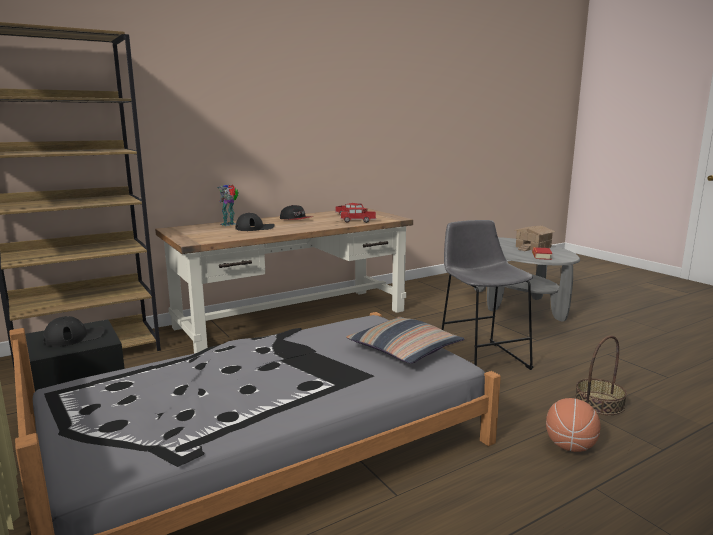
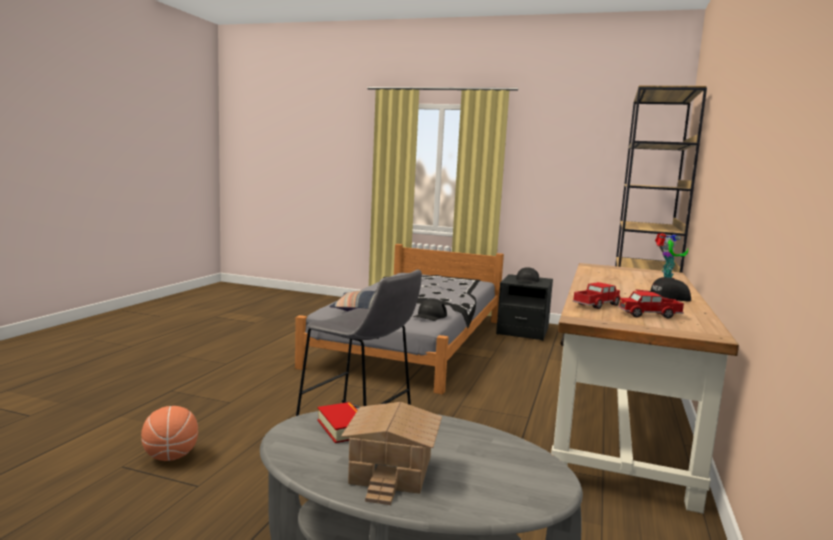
camera: 140 degrees right, 5 degrees down
(255, 228) = (627, 281): black cap -> black cap (429, 316)
(570, 446) = (243, 377): basketball -> basketball (171, 456)
(599, 403) = (218, 412): basket -> none

